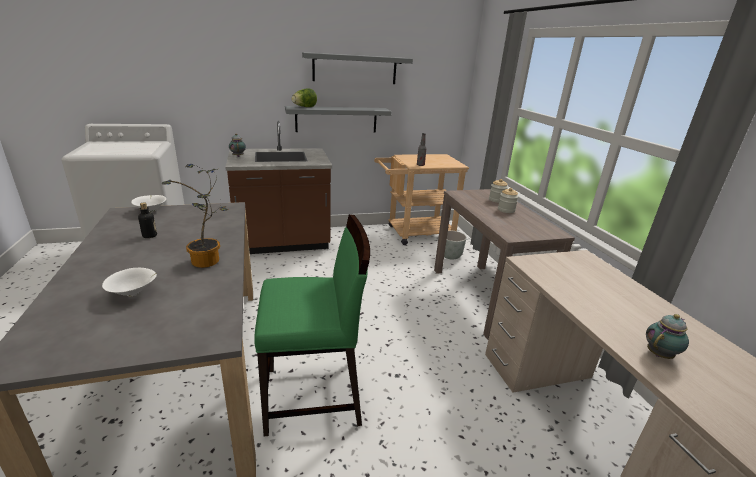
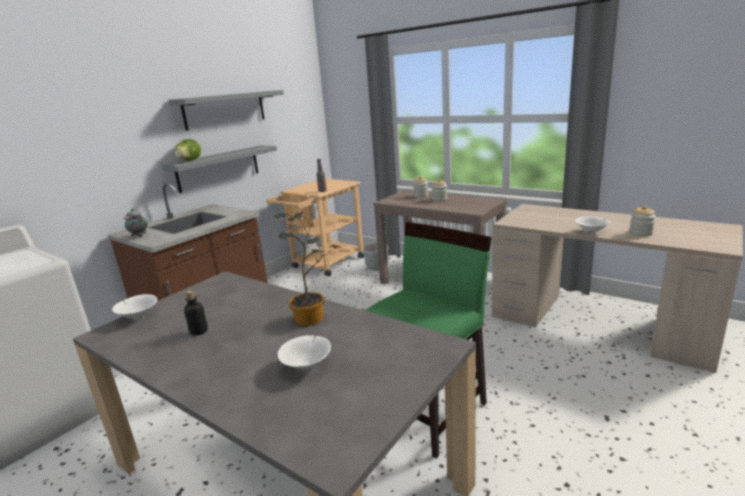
camera: 35 degrees left, 5 degrees down
(595, 319) = (592, 232): none -> white bowl
(660, 354) = (640, 233): teapot -> jar

